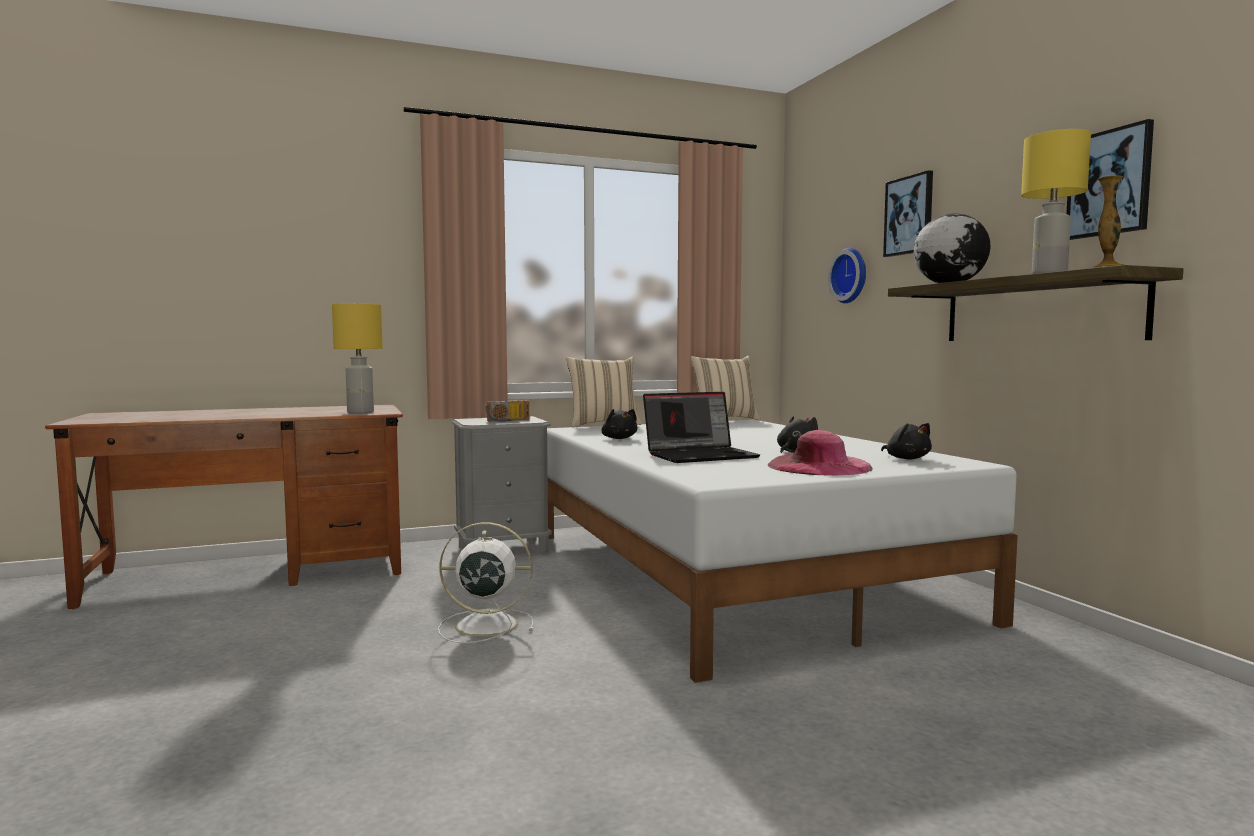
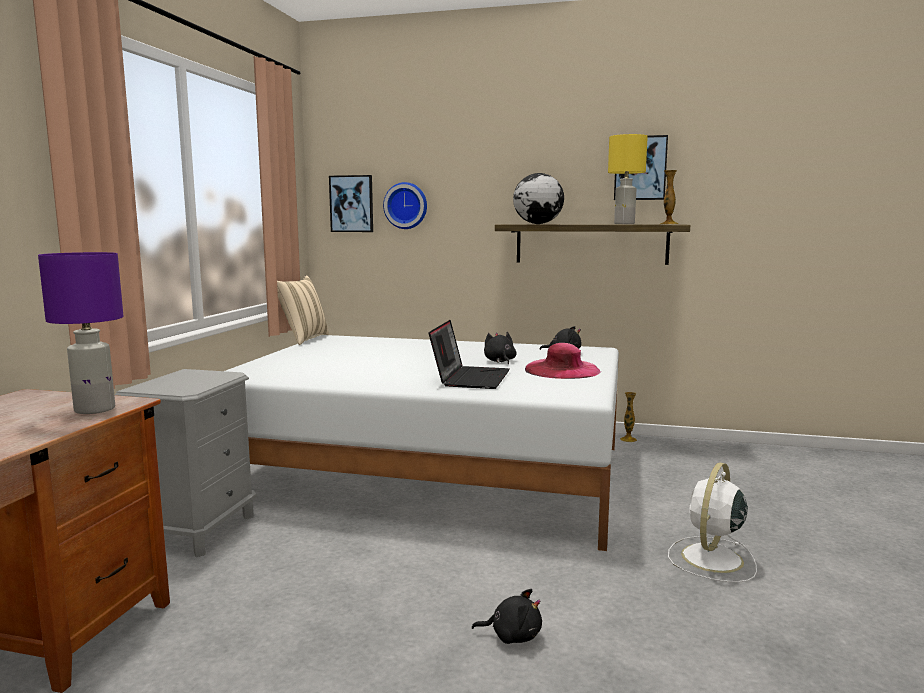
camera: 55 degrees left, 5 degrees up
(361, 412) = (96, 409): yellow table lamp -> purple table lamp
(483, 625) = (396, 596): white fan -> white fan (711, 559)
(508, 420) = (201, 380): radio -> none
(603, 424) = (234, 364): beige pillow -> none
(619, 438) = (334, 376): black plush toy -> black plush toy (512, 635)
(909, 215) = (471, 164): picture -> picture (352, 204)
(1061, 628) = (628, 439): none -> vase

